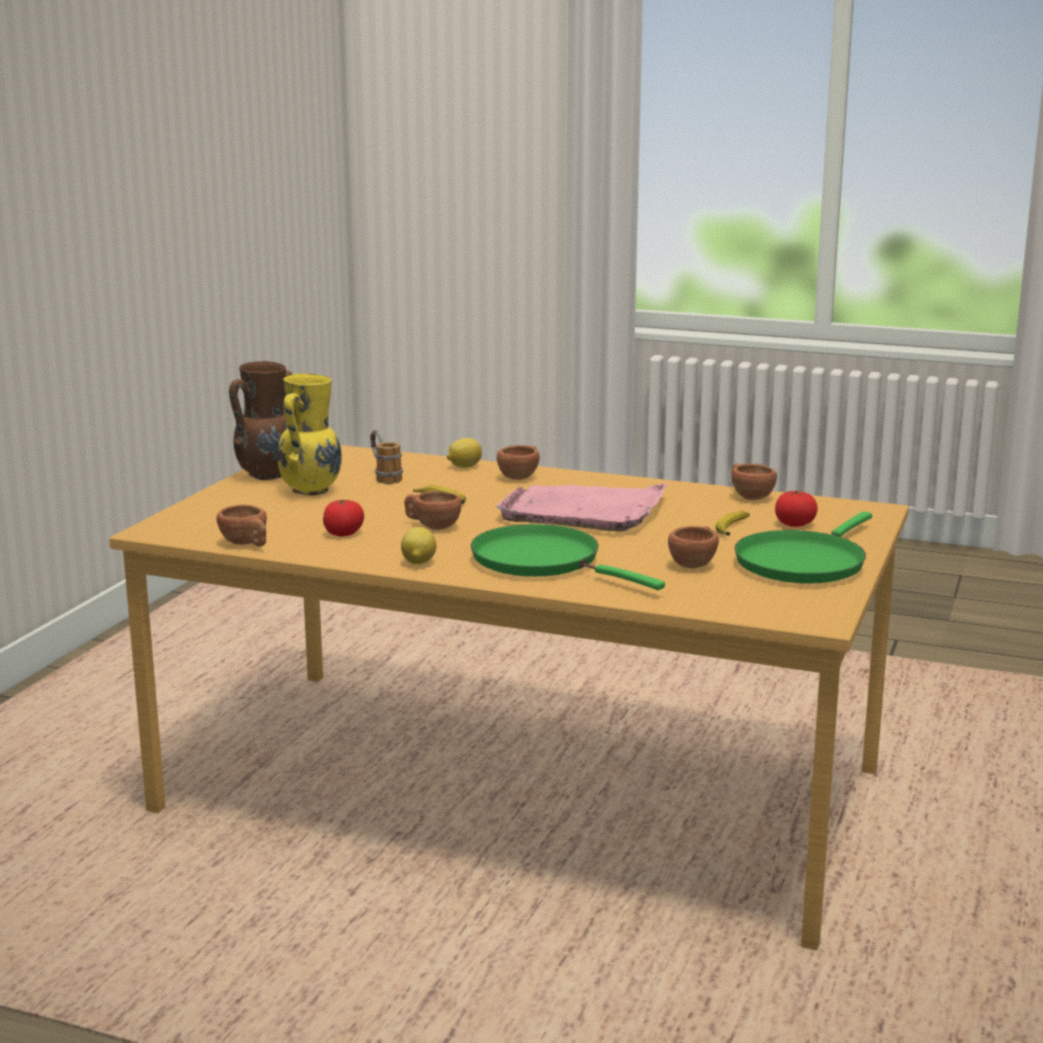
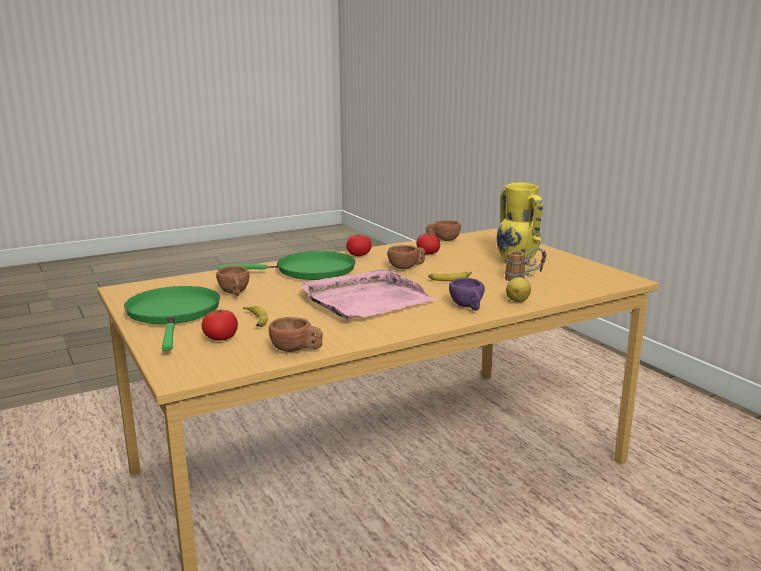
camera: 130 degrees right, 0 degrees up
(268, 476) = (565, 261): brown vase -> none
(418, 562) = (359, 254): lemon -> tomato
(521, 476) = (468, 307): brown cup -> purple cup

